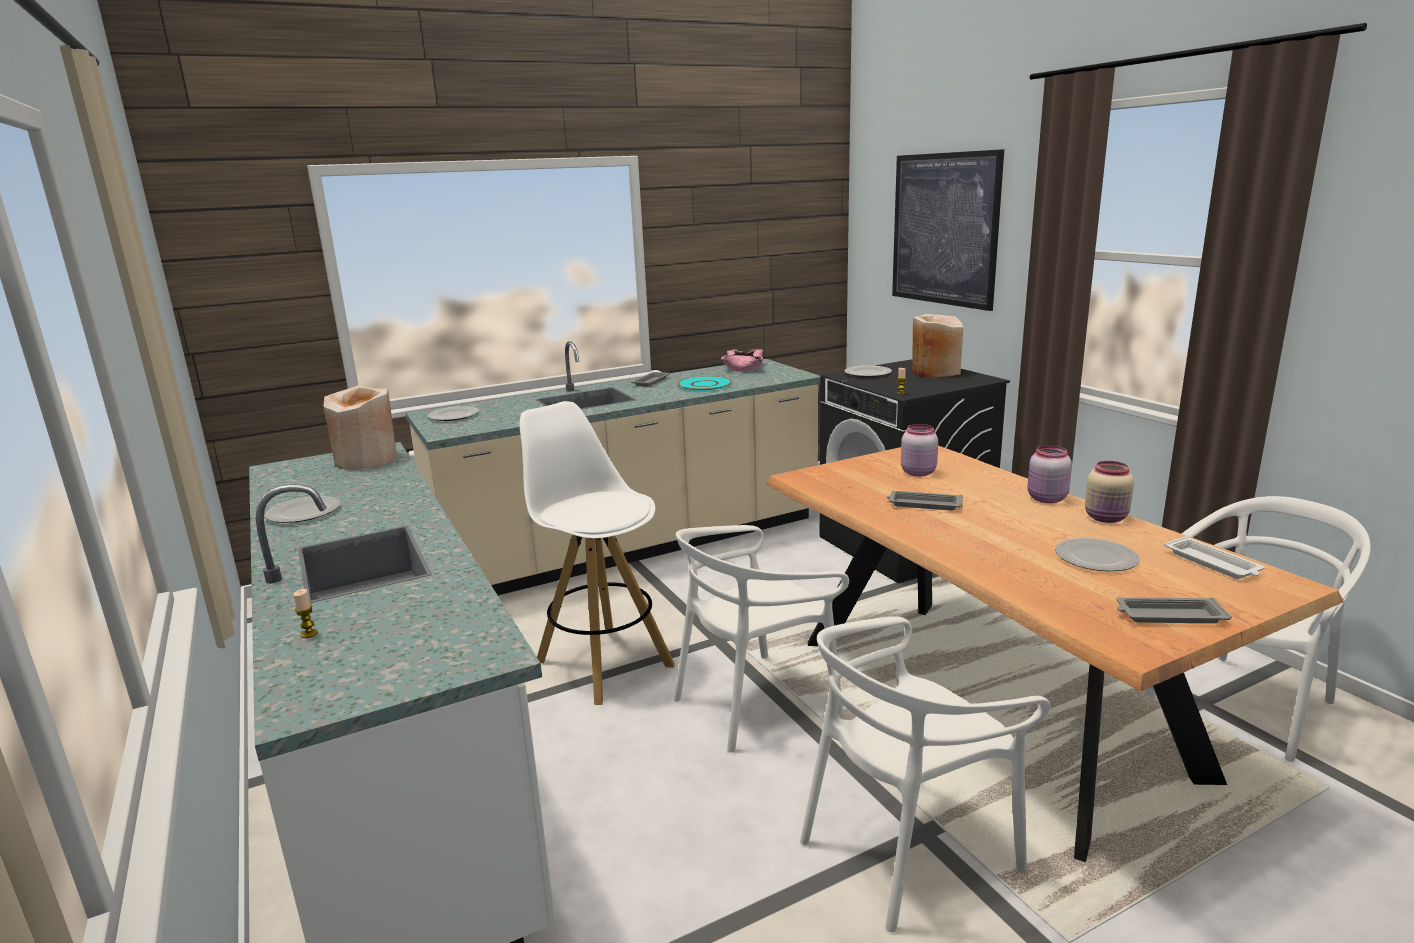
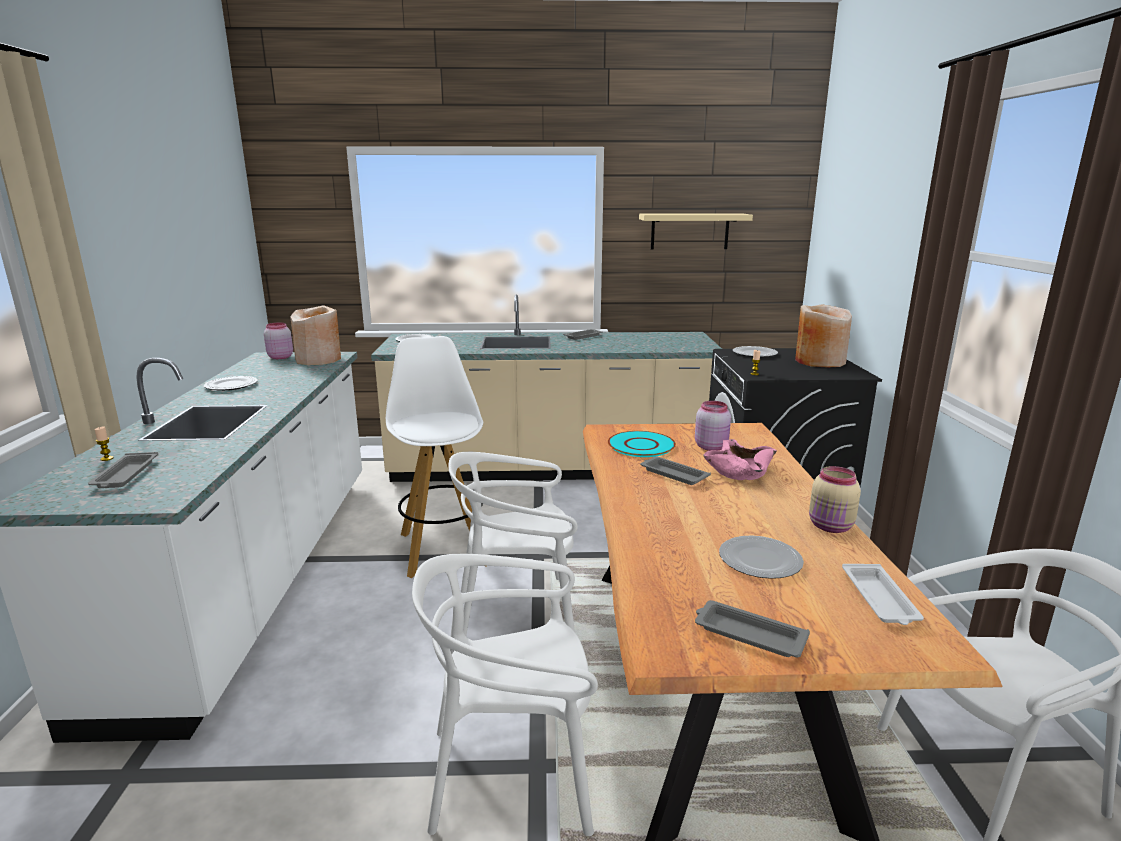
camera: 25 degrees right, 0 degrees up
(380, 644) = (125, 475): none -> grey tray
(705, 385) = (618, 344): turquoise plate -> turquoise plate (641, 445)
(735, 248) = (689, 231): none -> beige shelf
(744, 368) = (671, 336): pink bowl -> pink bowl (739, 472)
(944, 229) = (872, 225): picture -> none
(1045, 499) = (795, 495): pink jar -> pink jar (280, 357)

